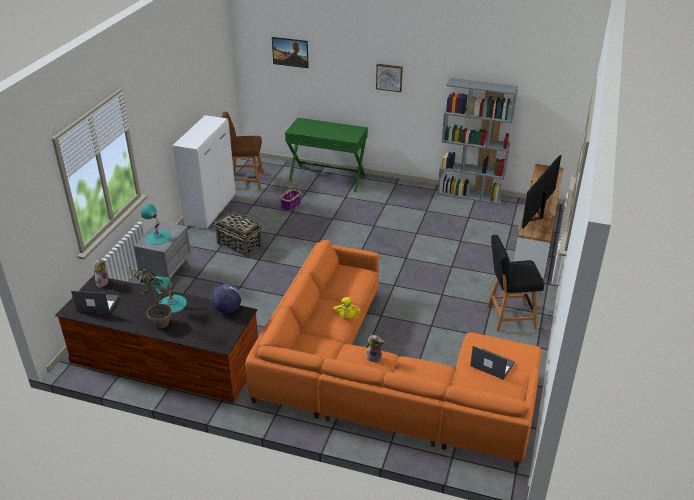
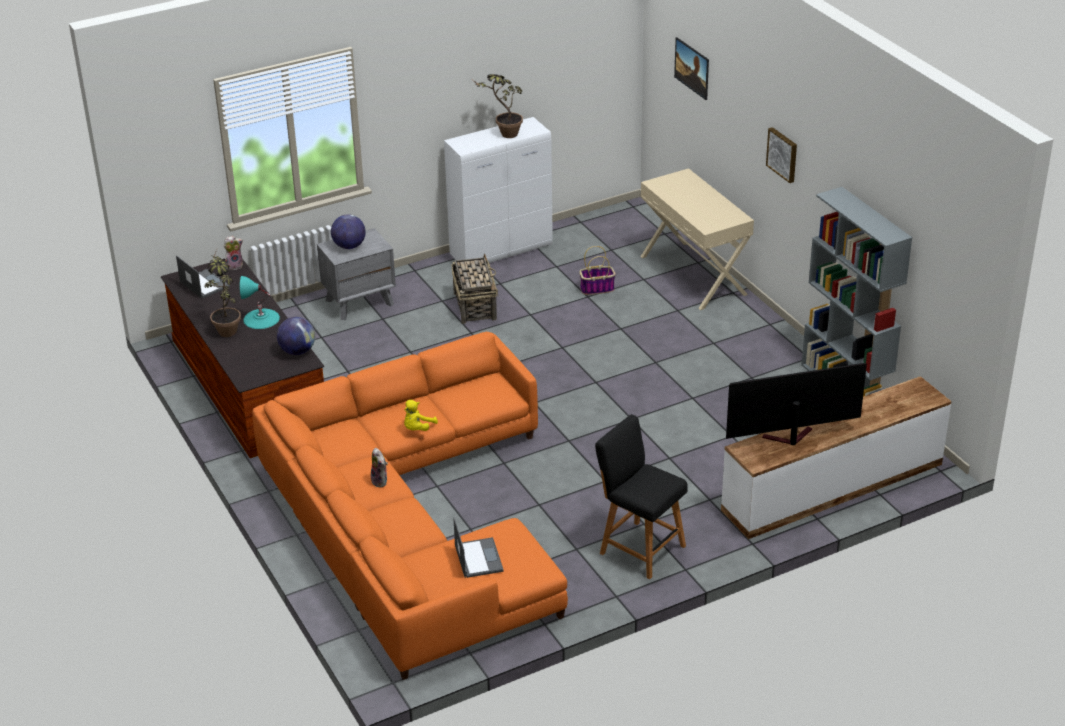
camera: 45 degrees right, 0 degrees up
(157, 237) = (349, 246): turquoise table lamp -> globe
(204, 129) = (503, 135): none -> potted plant
(244, 181) = (589, 232): brown stool -> none
(327, 178) = (693, 275): green console table -> beige console table

